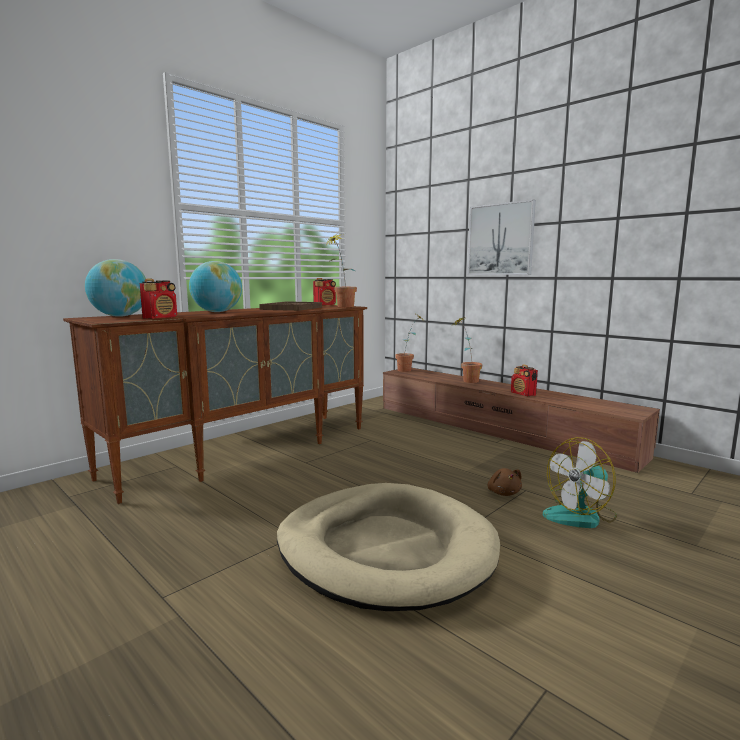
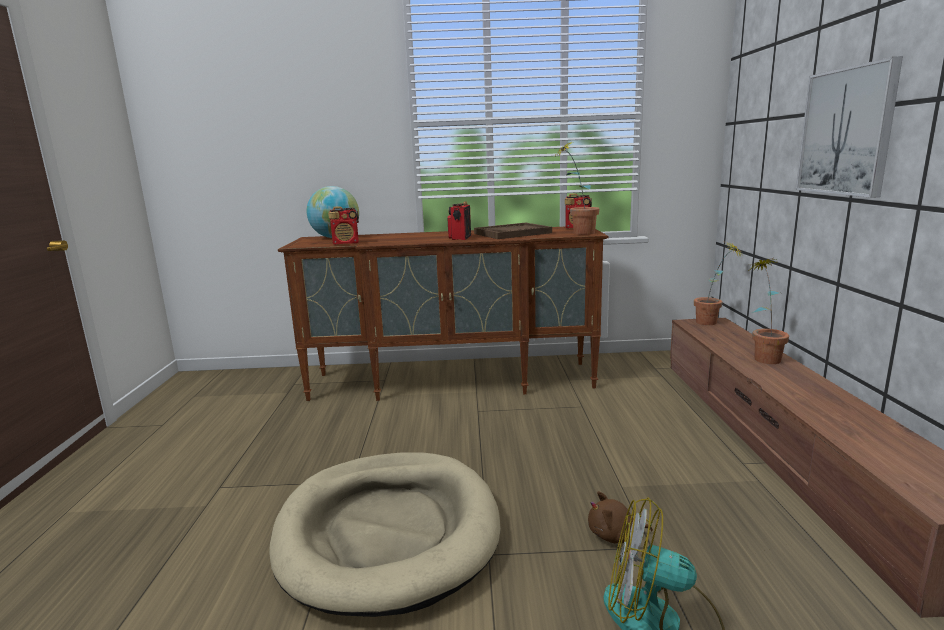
camera: 45 degrees right, 5 degrees up
(217, 312) = (423, 236): globe -> none
(503, 493) = (614, 535): brown plush toy -> brown plush toy turned 60 degrees clockwise
(523, 394) = (803, 403): radio -> radio (460, 238)

